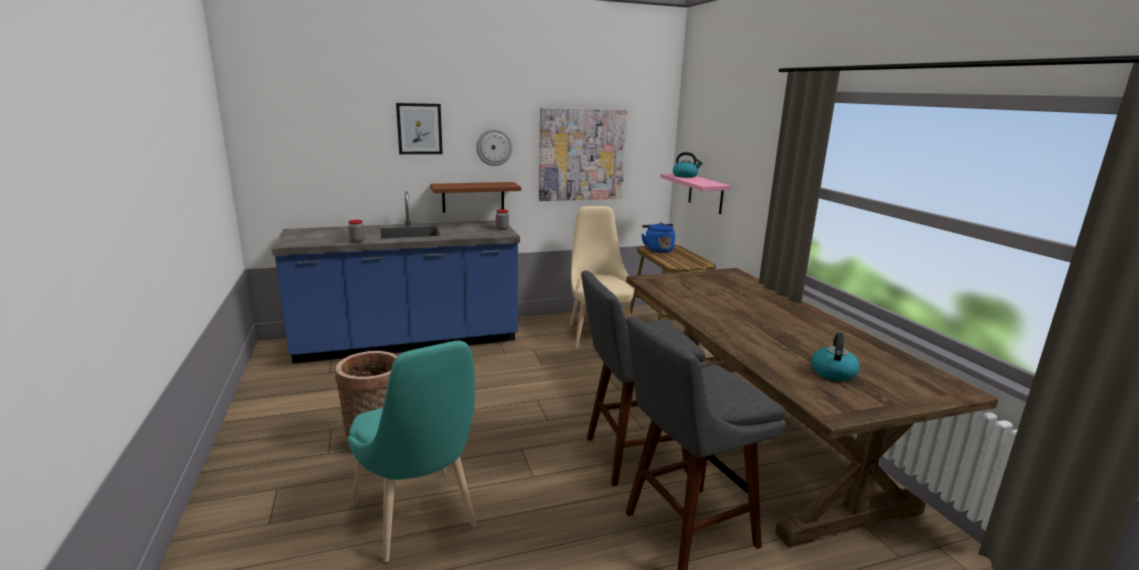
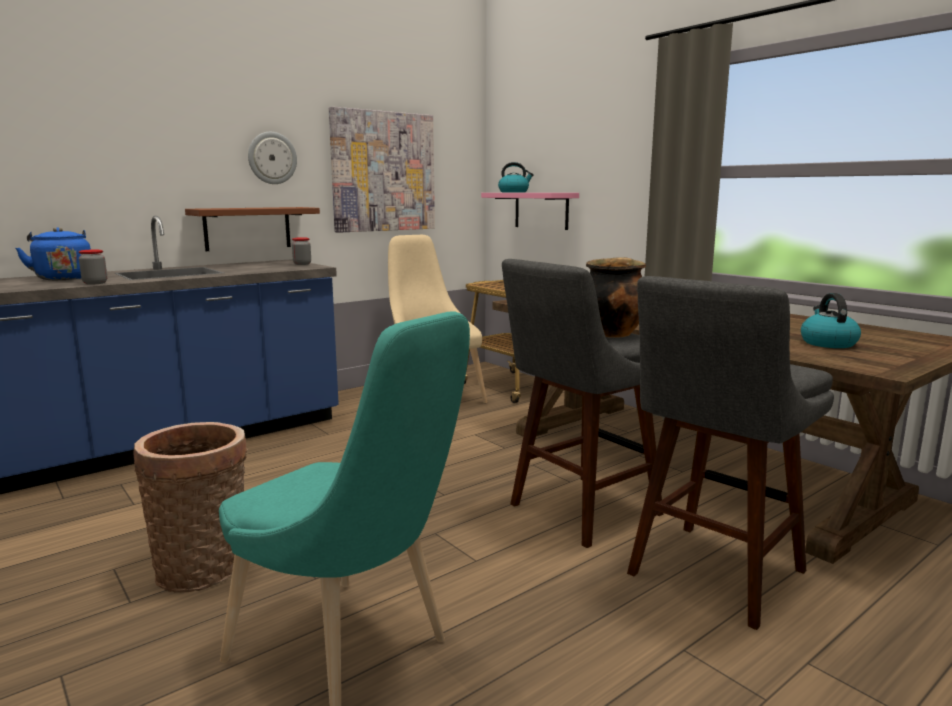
camera: 20 degrees left, 5 degrees down
(419, 129) = (164, 127): picture -> none
(657, 250) = (493, 284): blue kettle -> blue kettle (63, 278)
(663, 333) = (612, 333): none -> cooking pot

